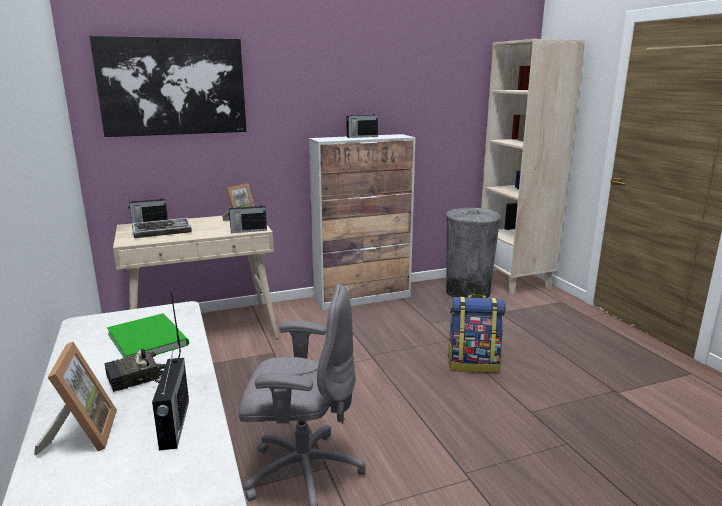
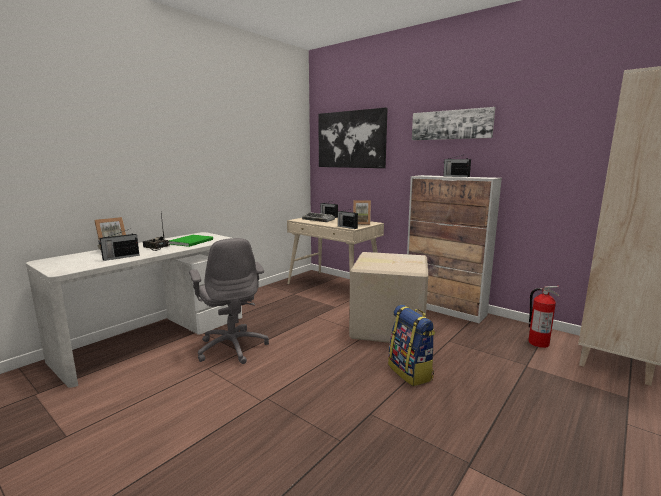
camera: 60 degrees right, 5 degrees down
(337, 71) = (451, 125): none -> picture
(368, 340) = (387, 326): none -> cardboard box
(468, 292) = (538, 343): grey trash can -> fire extinguisher

